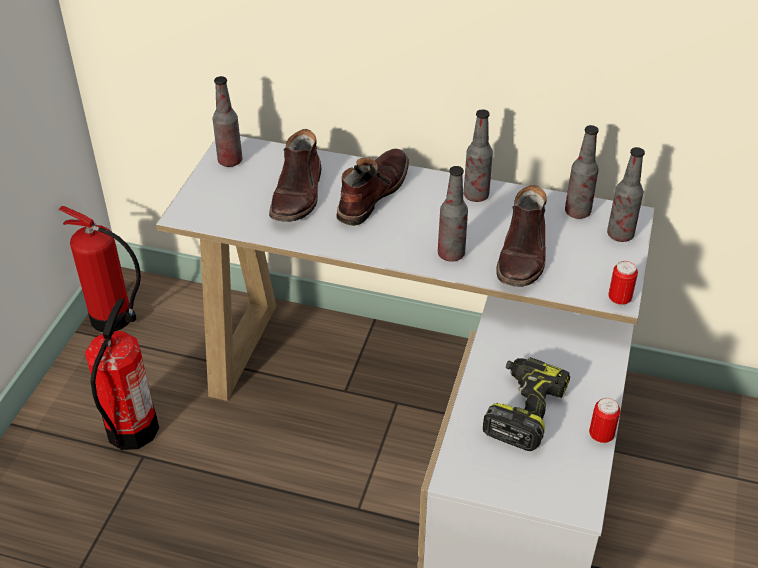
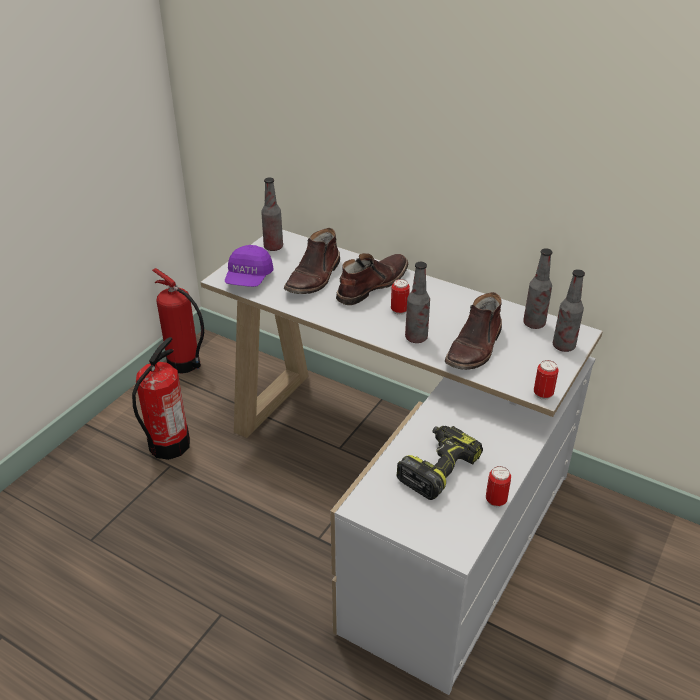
camera: 15 degrees right, 5 degrees down
(217, 210) = (249, 278): none -> purple cap
(417, 222) = (399, 310): none -> can
(476, 196) = (454, 299): bottle -> none

